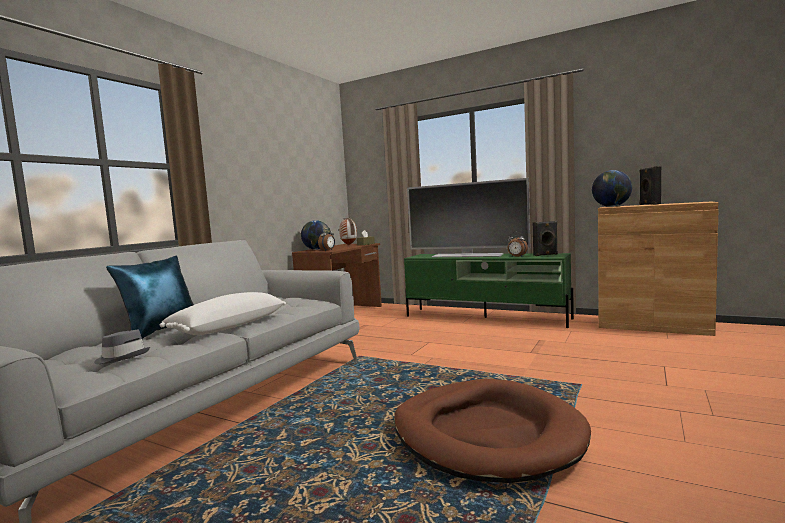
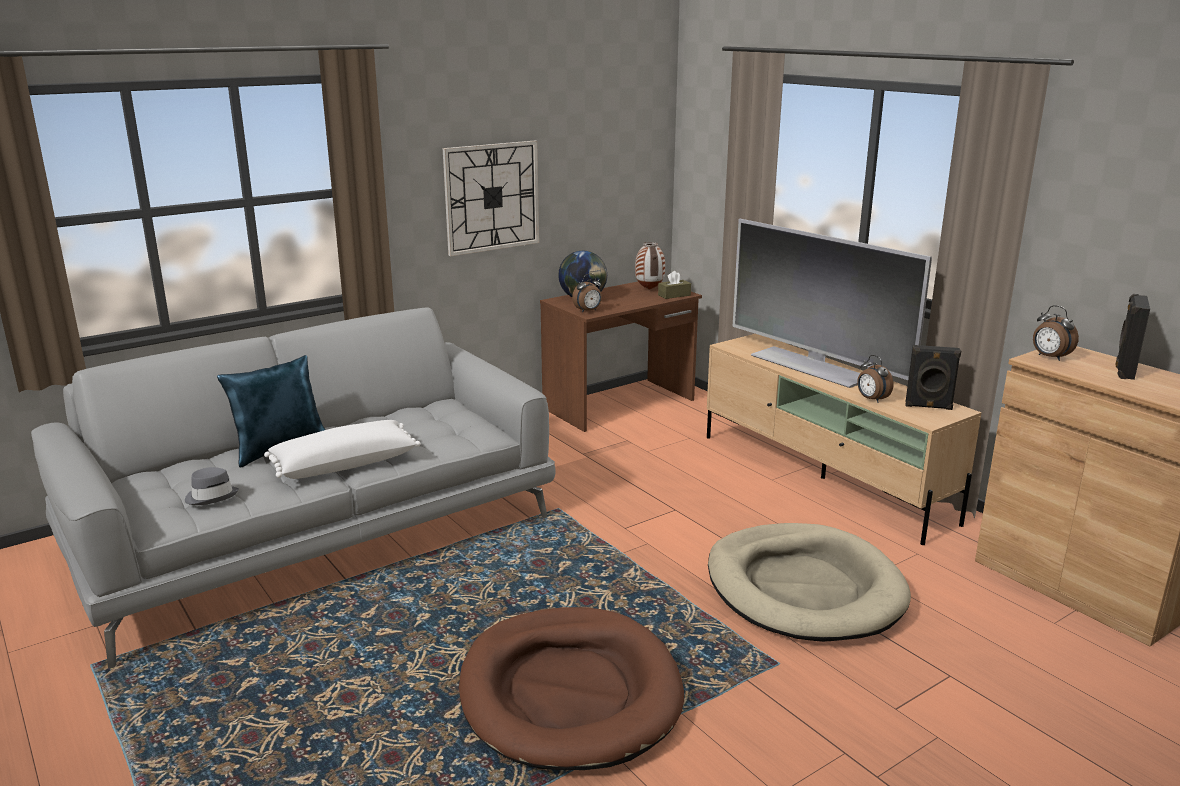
camera: 25 degrees right, 15 degrees up
(261, 185) = (491, 197): none -> wall clock
(486, 317) = (823, 478): green tv stand -> beige tv stand
(542, 354) = (803, 588): none -> beige dog bed
(612, 206) = (1049, 357): globe -> alarm clock

